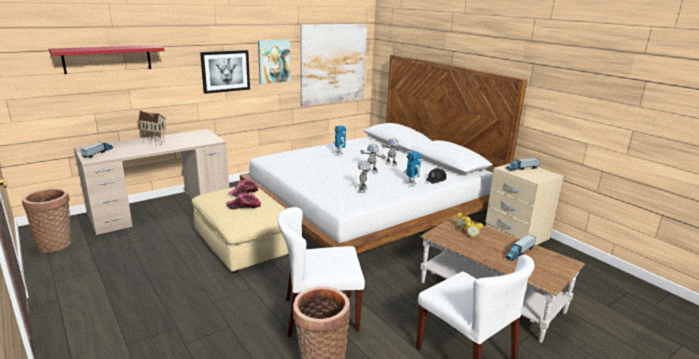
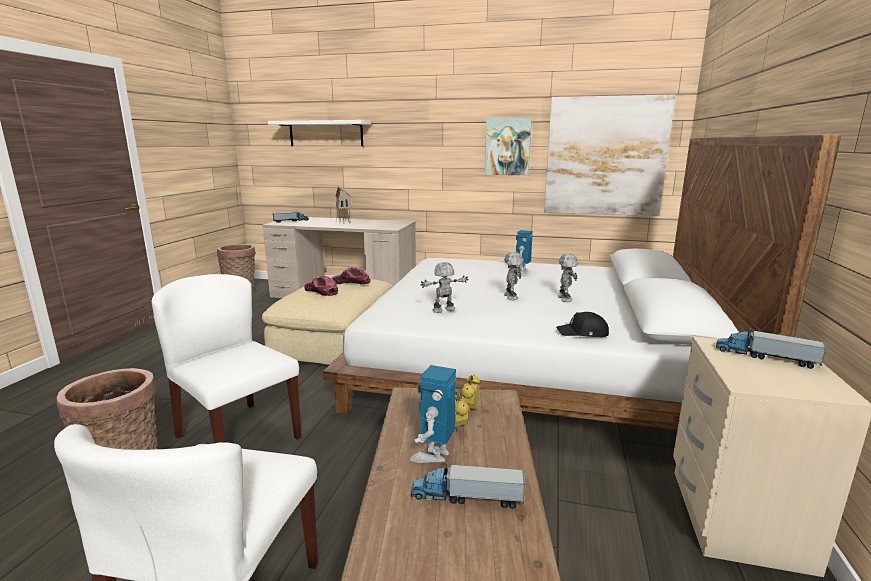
camera: 50 degrees right, 5 degrees down
(107, 59) = (326, 133): red shelf -> white shelf
(225, 71) = (442, 155): picture -> none
(410, 184) = (527, 325): toy robot -> toy robot (433, 454)

